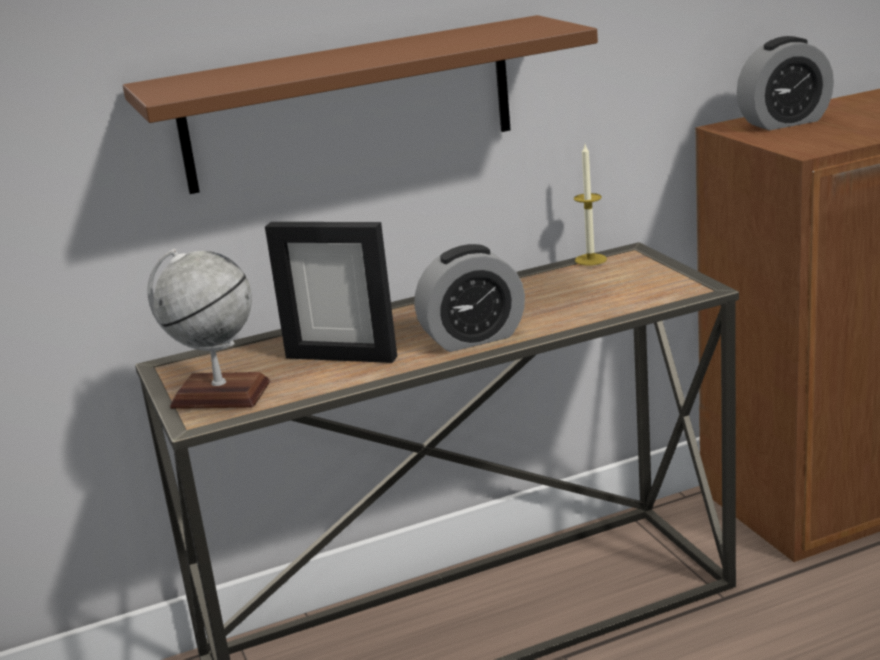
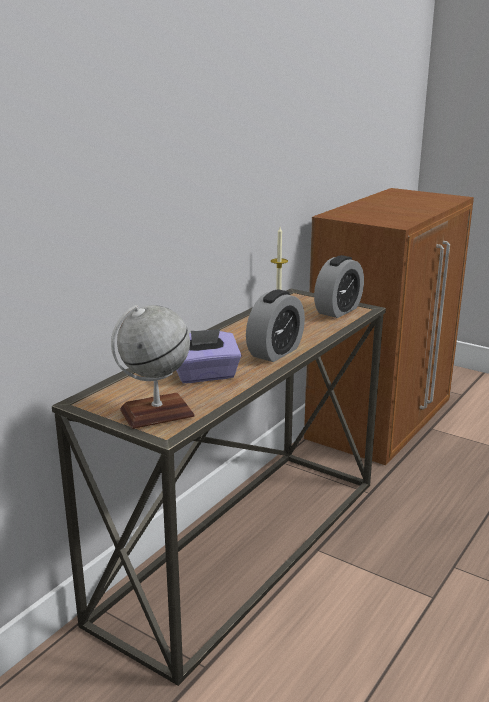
camera: 35 degrees left, 0 degrees up
(342, 356) = (205, 375): picture frame -> purple tissue box
(349, 104) = (168, 201): brown shelf -> none
(784, 122) = (358, 212): alarm clock -> alarm clock (338, 310)

